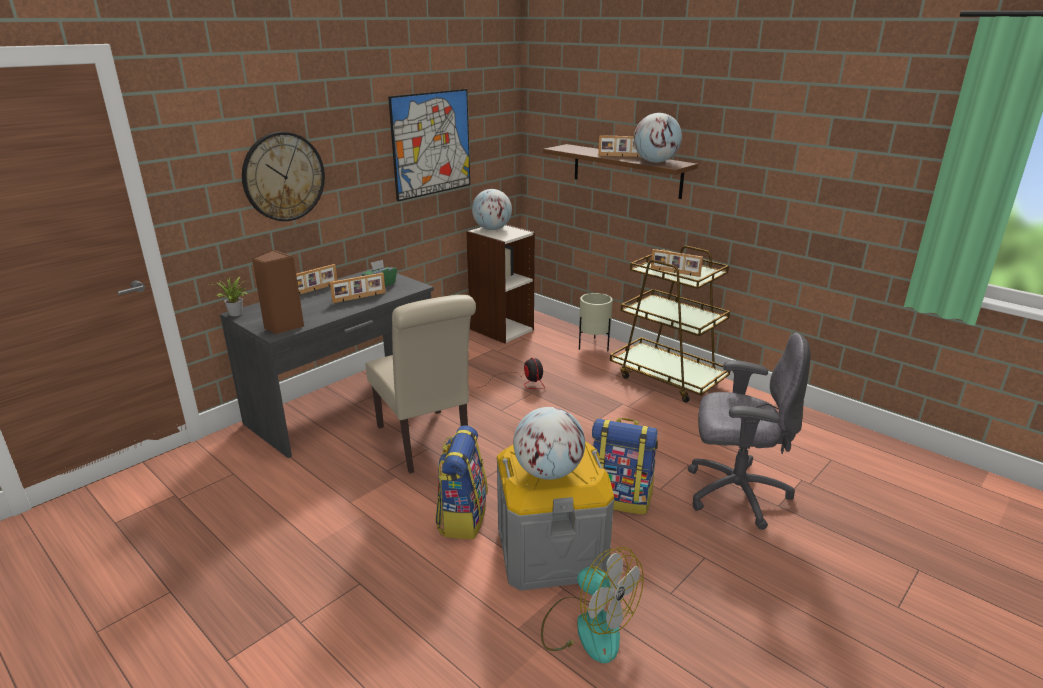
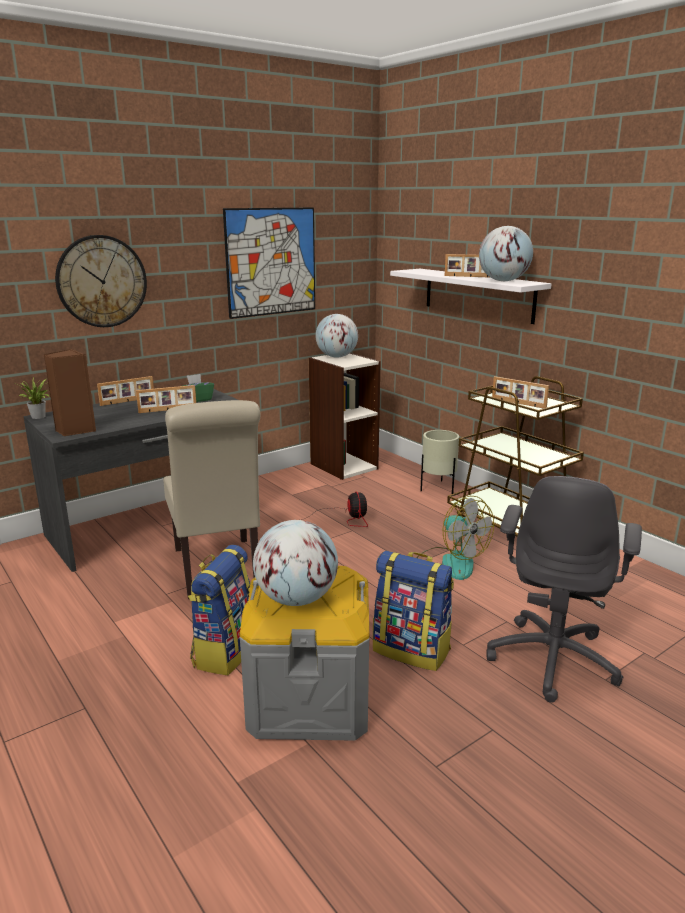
camera: 10 degrees right, 5 degrees down
(587, 627) = (319, 793): fan -> fan (450, 562)
(626, 170) = (478, 294): brown shelf -> white shelf
(734, 493) = (553, 659): grey office chair -> grey office chair turned 90 degrees clockwise

